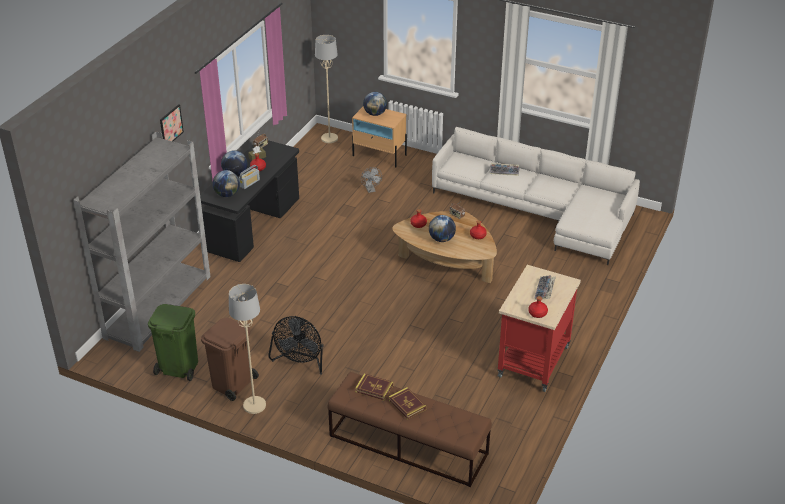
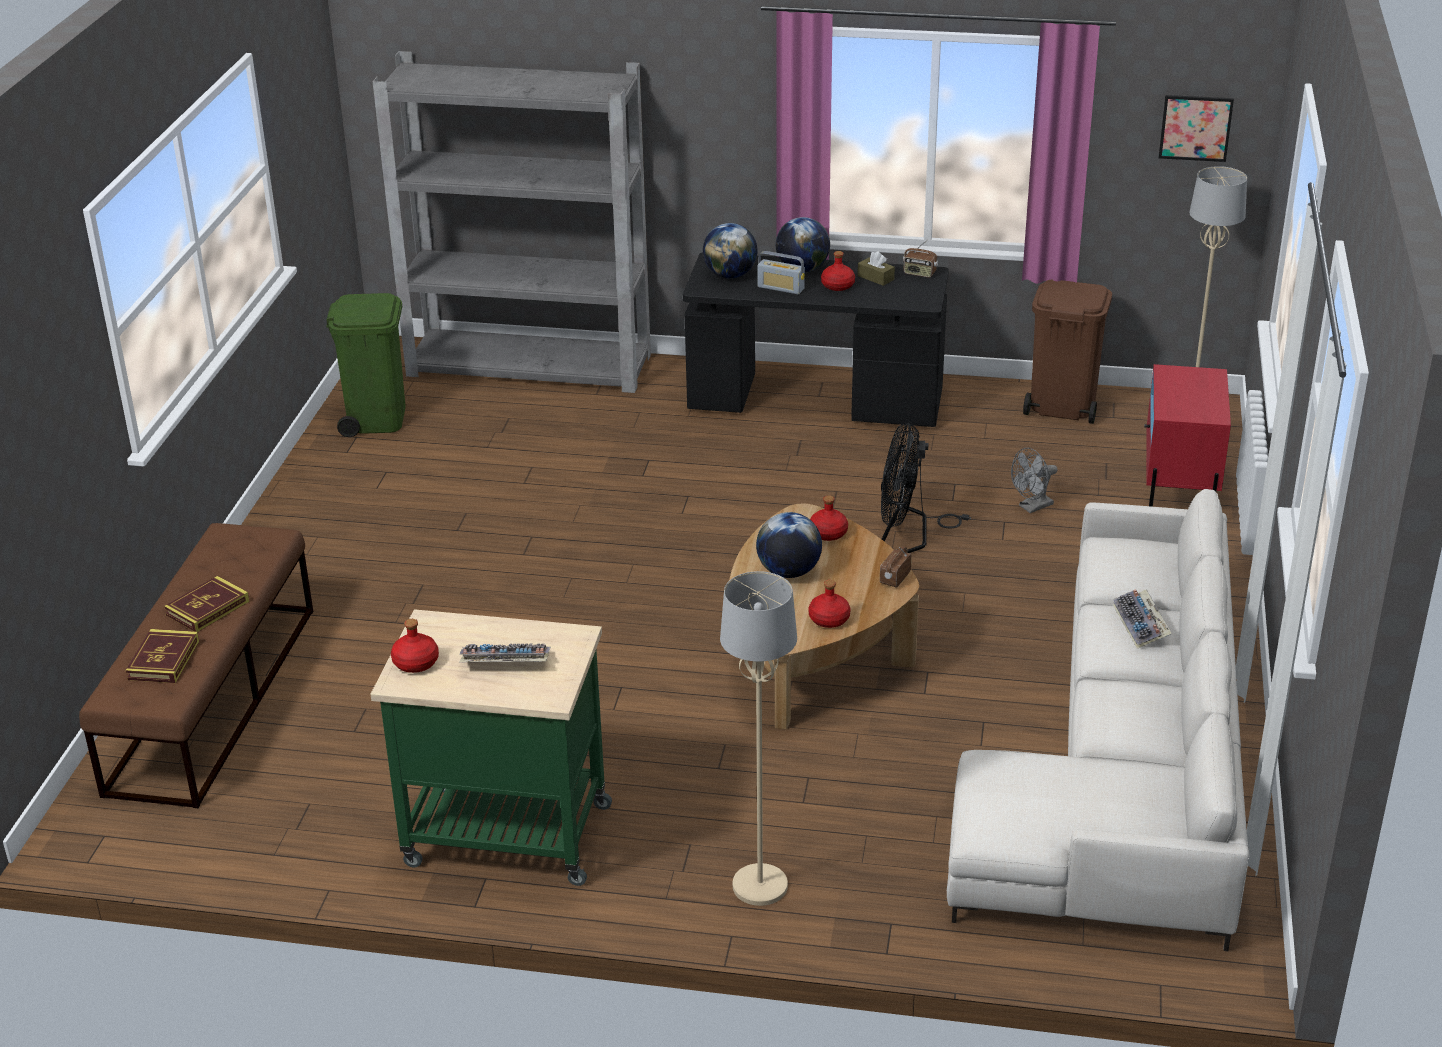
camera: 75 degrees right, 5 degrees down
(171, 125) = (693, 82): picture -> picture (1195, 128)
(232, 384) = (346, 476): brown trash can -> brown trash can (1061, 406)
(254, 405) = (293, 510): beige floor lamp -> beige floor lamp (759, 886)
(299, 359) = (429, 530): black fan -> black fan (909, 529)
(374, 388) = (249, 563): book -> book (163, 660)
(375, 114) = (1193, 387): globe -> none
(379, 155) = (1177, 494): beige nightstand -> red nightstand
(534, 363) = (506, 836): red cart -> green cart

